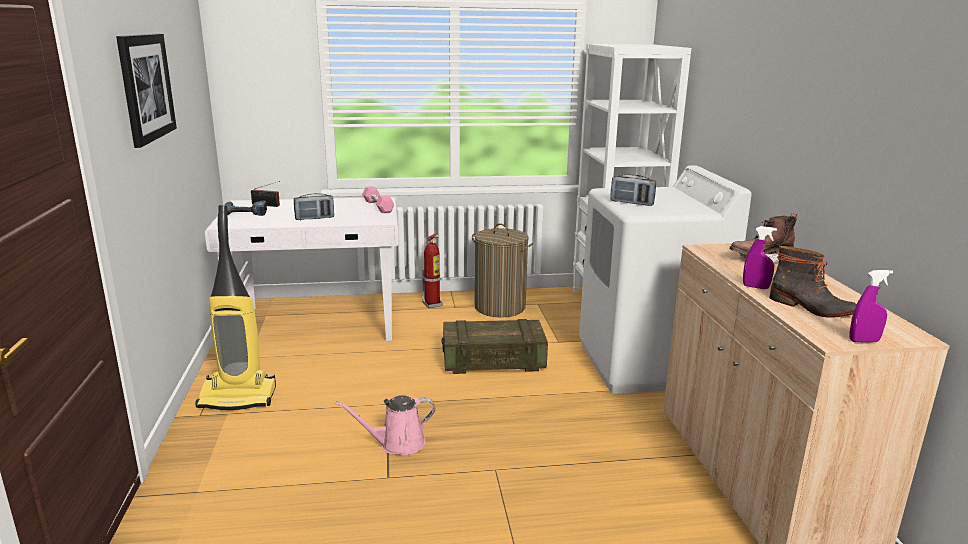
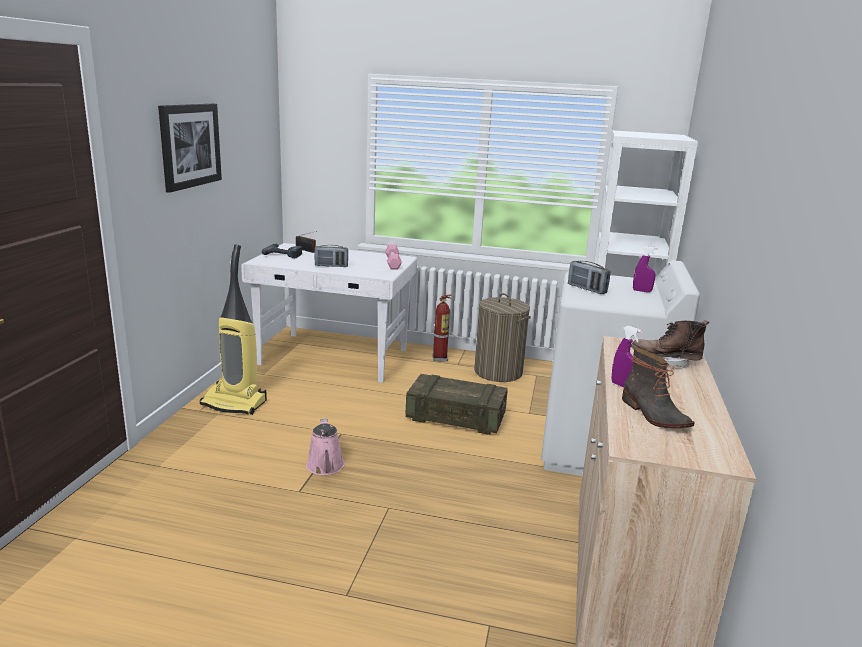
camera: 20 degrees right, 0 degrees up
(397, 444) = (325, 467): pink watering can -> pink watering can turned 105 degrees counterclockwise
(864, 341) = (664, 455): purple spray bottle -> purple spray bottle (642, 291)

